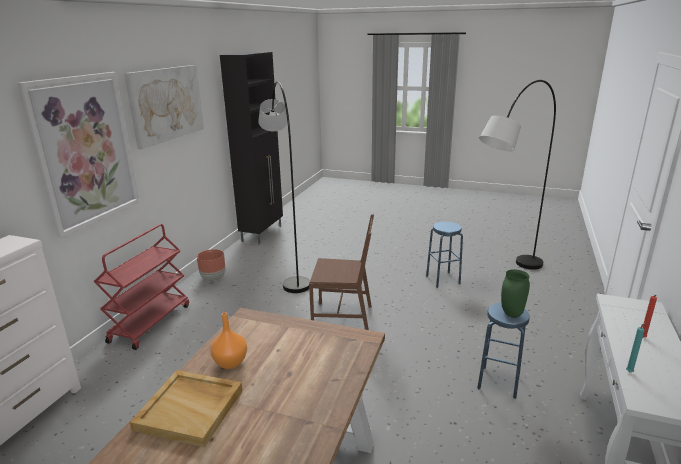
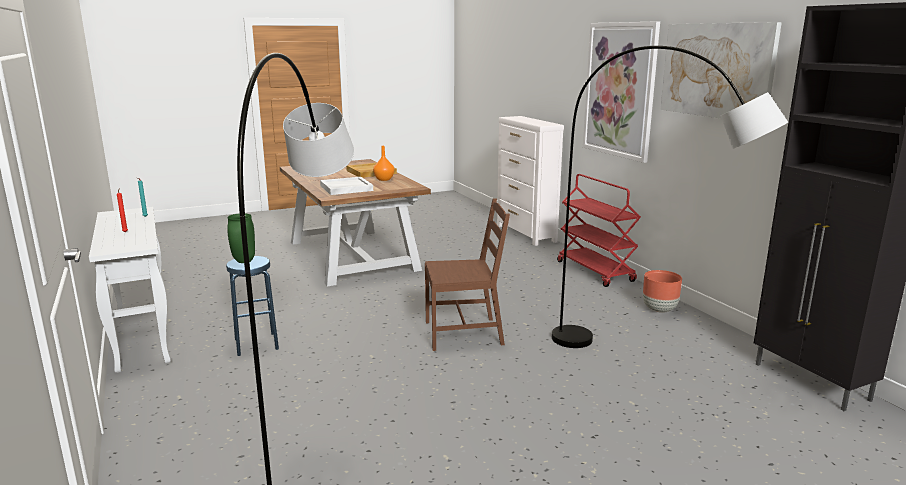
camera: 135 degrees right, 5 degrees down
(315, 356) = (346, 188): none -> white tray
(343, 317) = (464, 333): brown chair -> brown chair turned 150 degrees counterclockwise
(443, 280) = (420, 433): blue stool -> none

